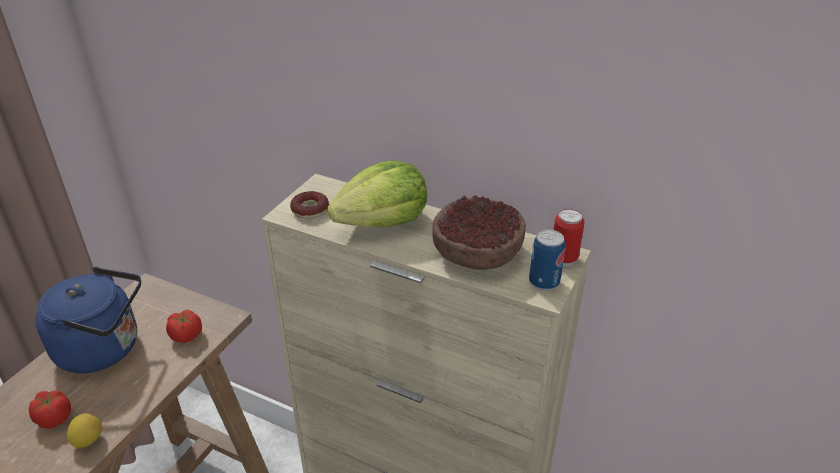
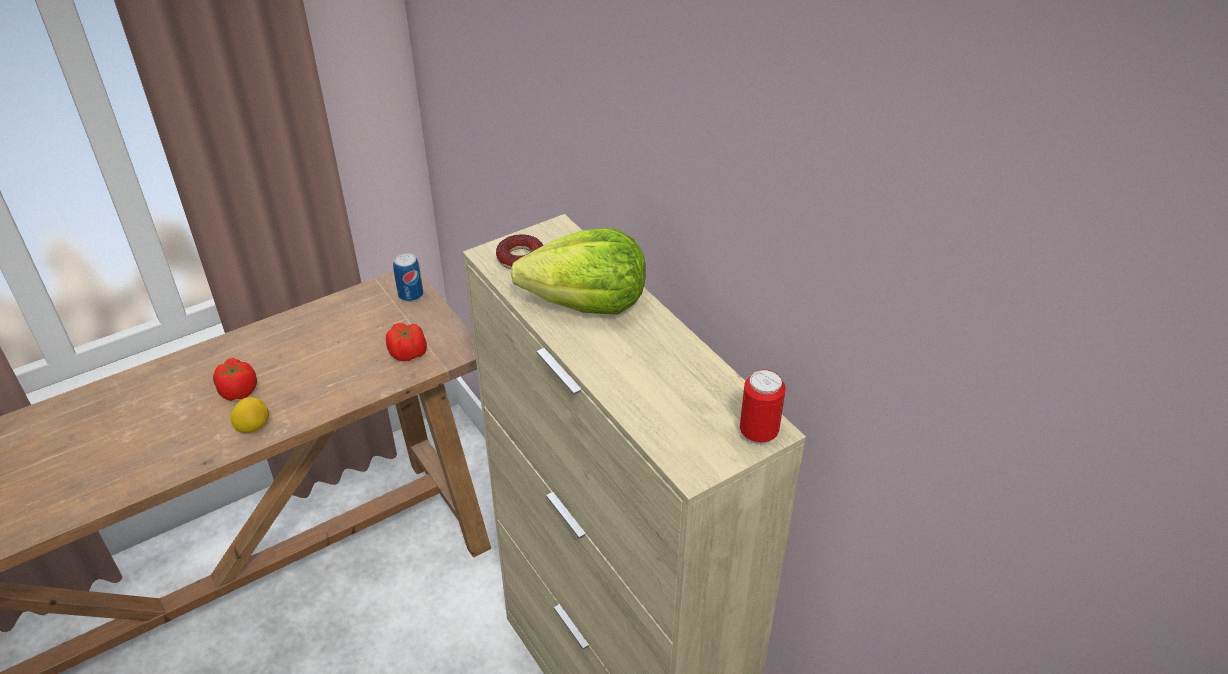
camera: 30 degrees right, 5 degrees up
(104, 349) = (324, 336): blue kettle -> none
(478, 252) = (662, 383): bowl -> none
(544, 281) = (706, 452): can -> can (411, 295)

